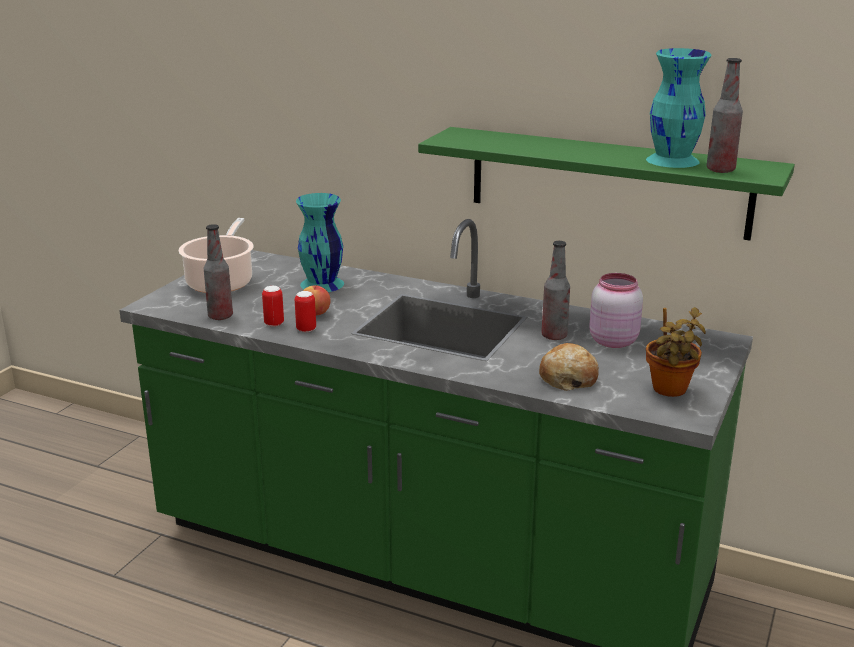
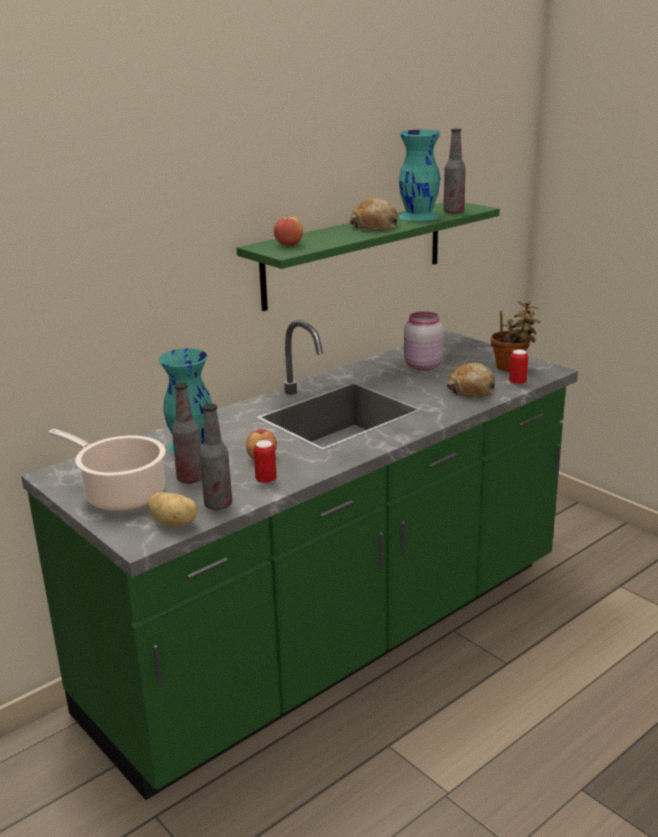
camera: 65 degrees left, 0 degrees up
(183, 309) = (174, 523): none -> potato
(306, 329) = (295, 467): can -> can (517, 382)
(474, 138) = (289, 245): none -> apple
(554, 336) = (398, 381): bottle -> bottle (190, 479)
(594, 152) = (374, 226): none -> bread

